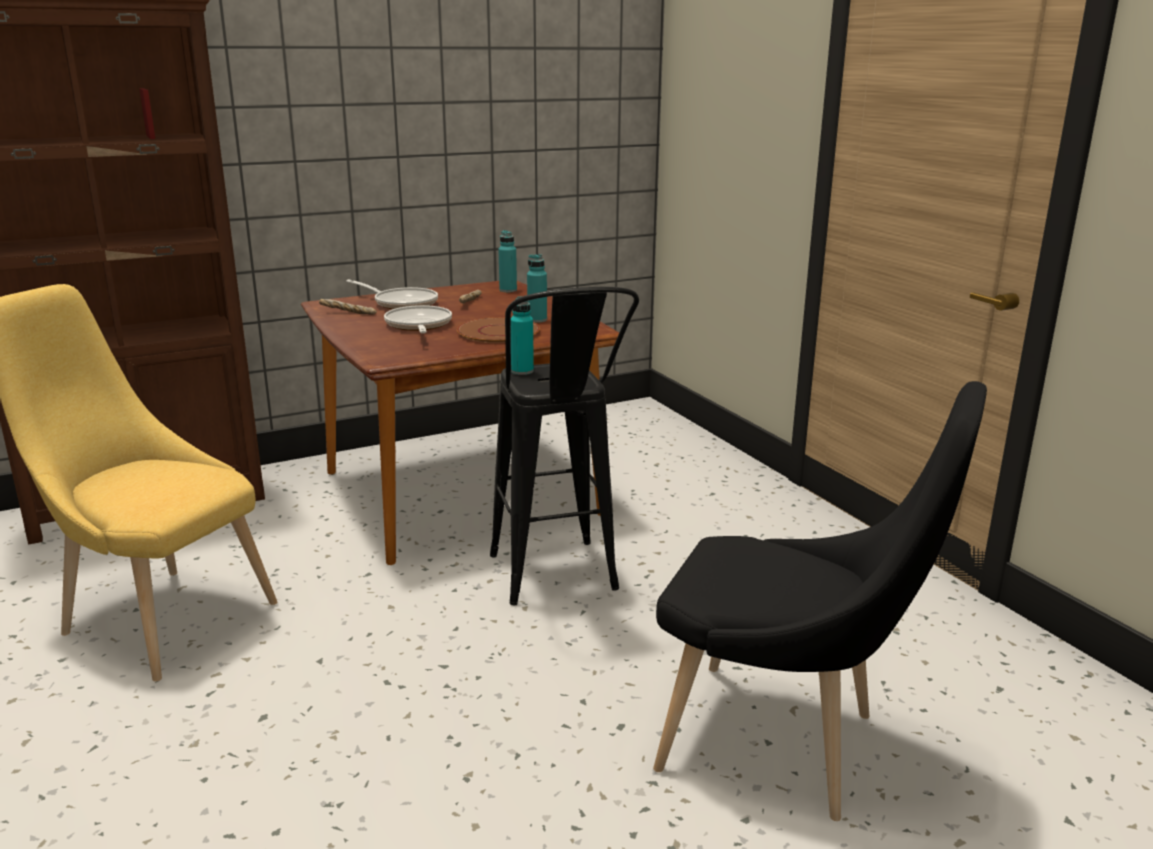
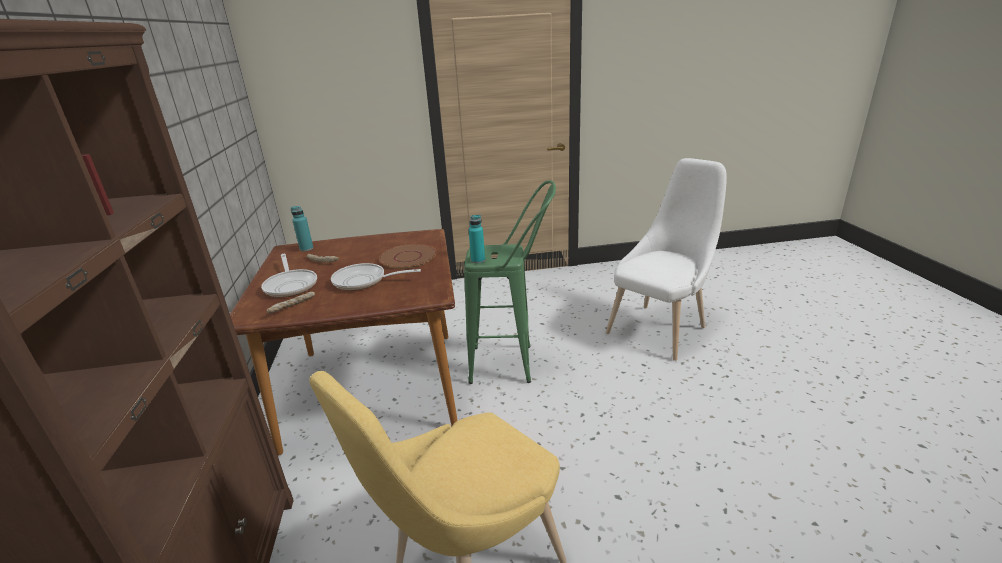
camera: 70 degrees left, 5 degrees up
(402, 303) = (291, 285): frying pan -> frying pan turned 105 degrees clockwise
(537, 320) = (392, 245): turquoise bottle -> none
(558, 583) = (514, 364): black stool -> green stool
(783, 745) = (660, 328): black chair -> white chair

